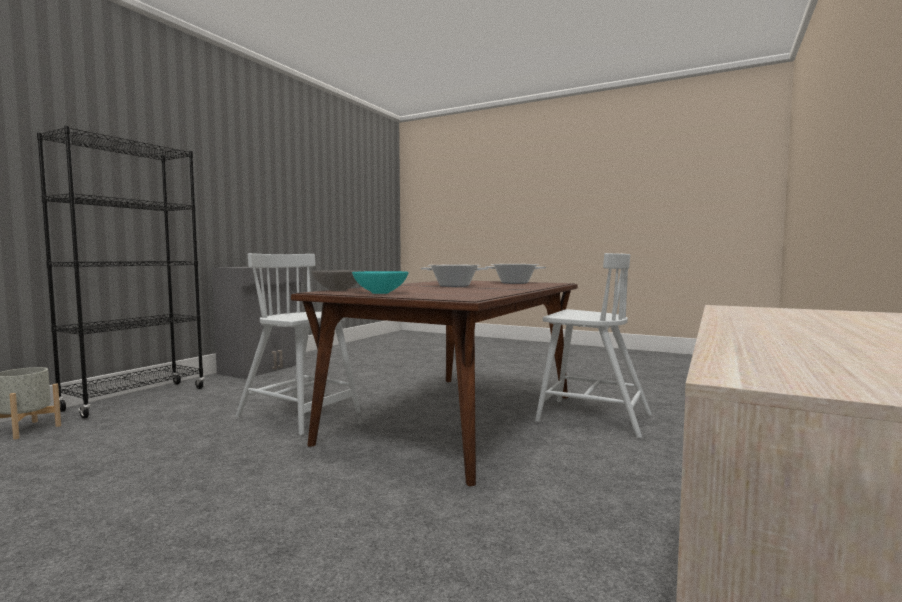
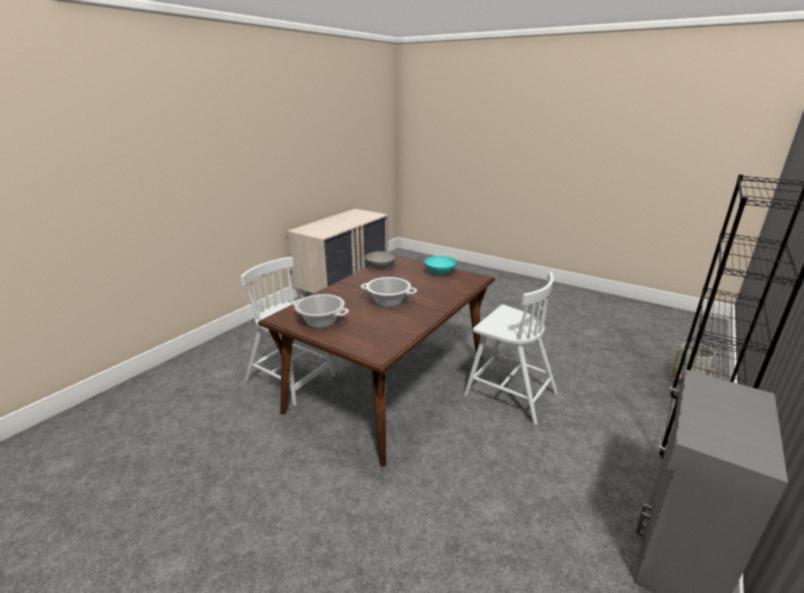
camera: 175 degrees left, 20 degrees up
(338, 290) = (471, 283): grey bowl -> grey bowl (381, 267)

